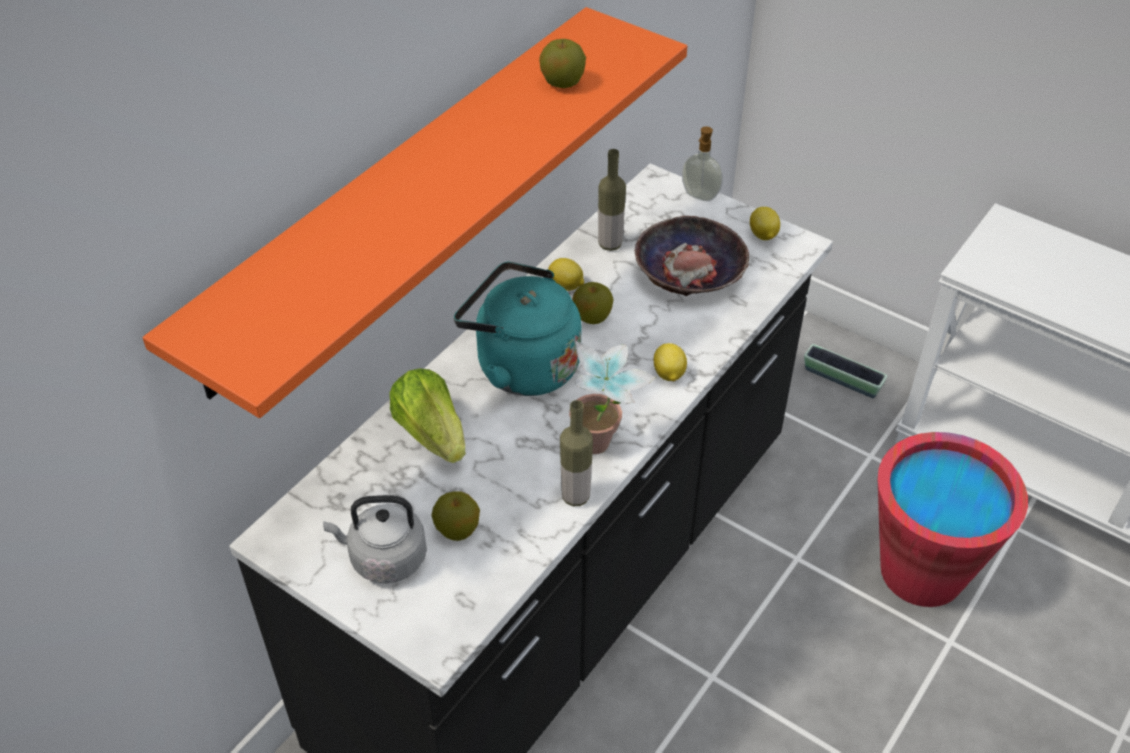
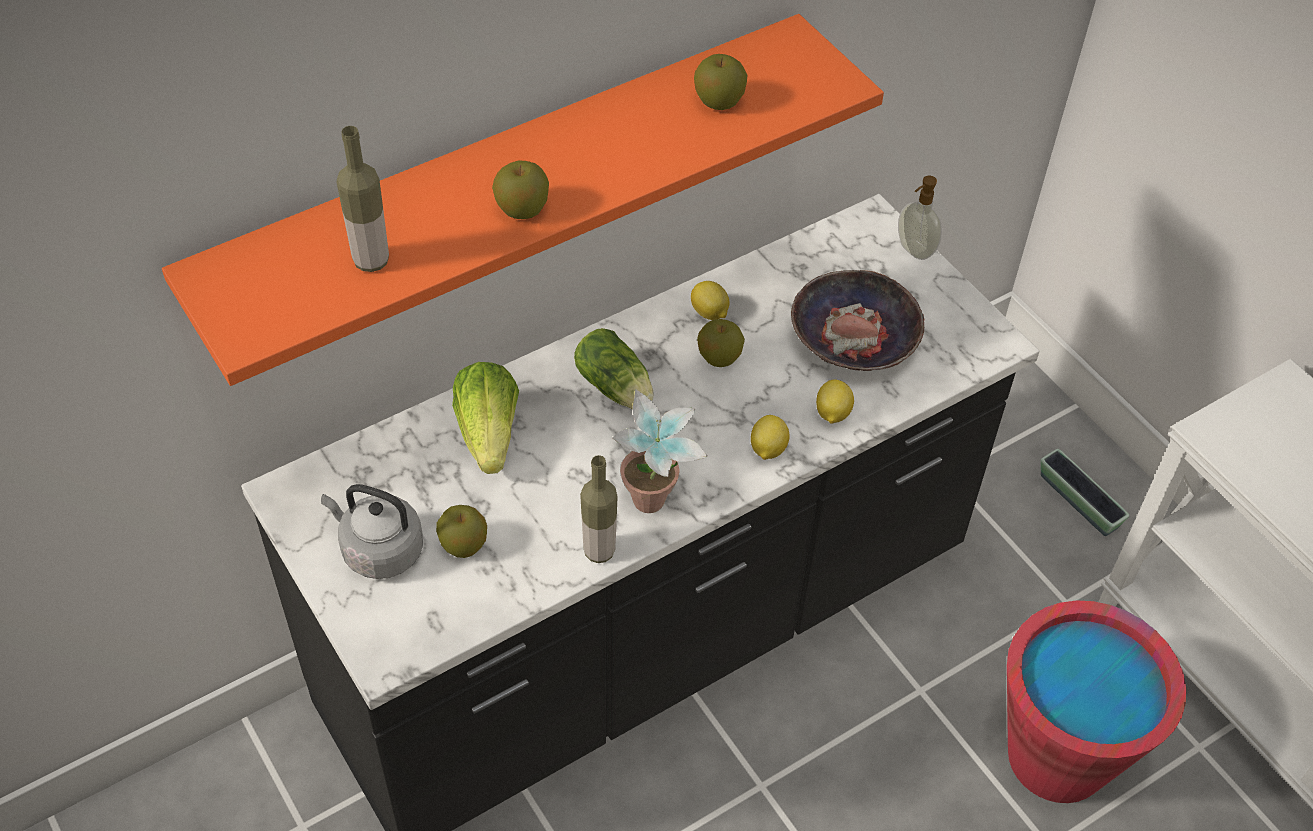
camera: 20 degrees right, 5 degrees up
(448, 202) = (522, 209): none -> apple
(521, 366) = (616, 389): turquoise kettle -> lettuce
(610, 244) = (782, 278): bottle -> bottle (371, 261)
(763, 235) = (961, 320): lemon -> lemon (832, 414)

